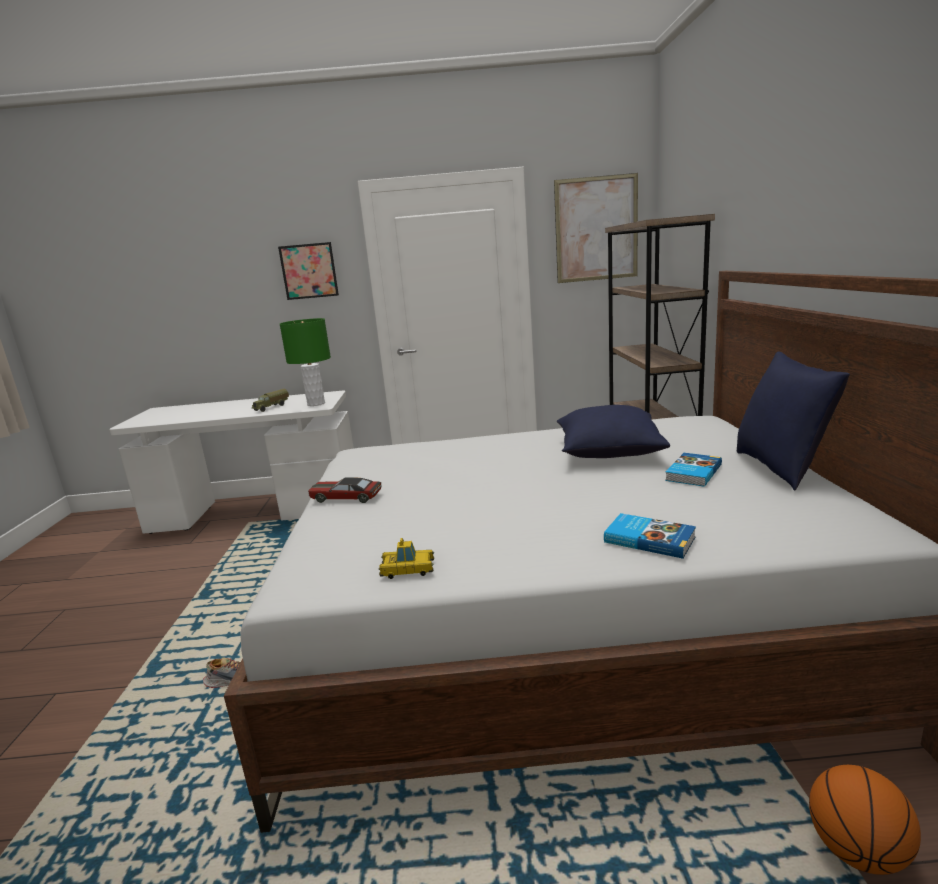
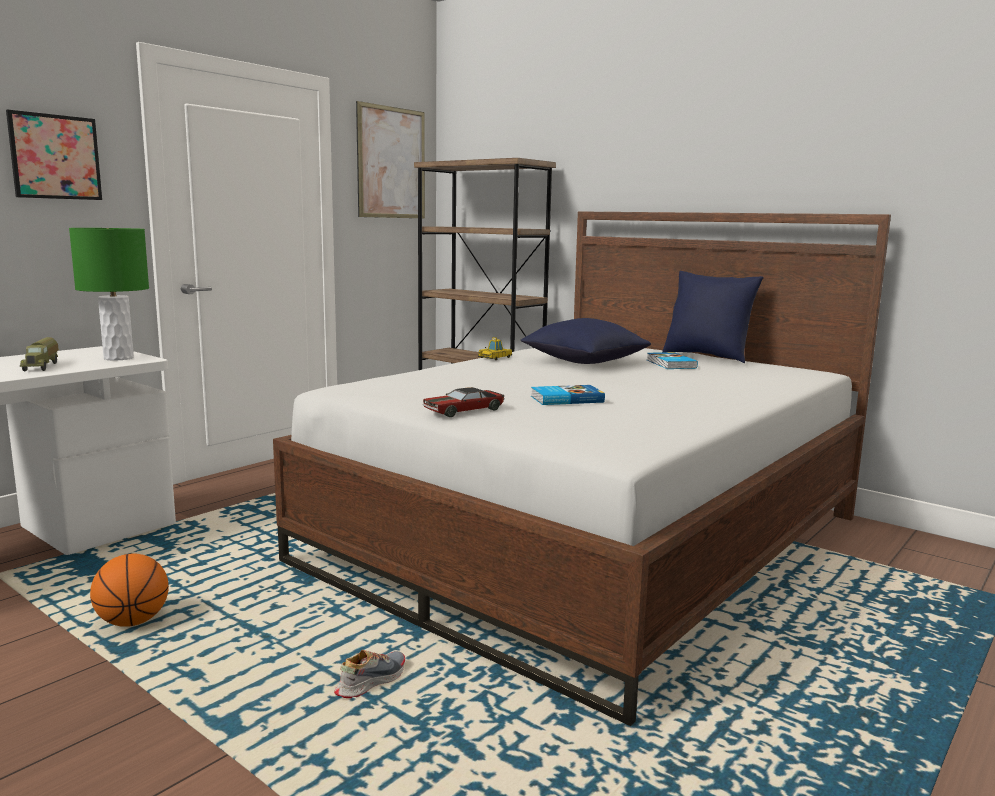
camera: 50 degrees left, 5 degrees down
(408, 569) = (664, 427): toy car -> toy car (495, 357)
(649, 539) = (742, 390): book -> book (566, 399)
(856, 850) = (877, 561): basketball -> basketball (133, 622)

